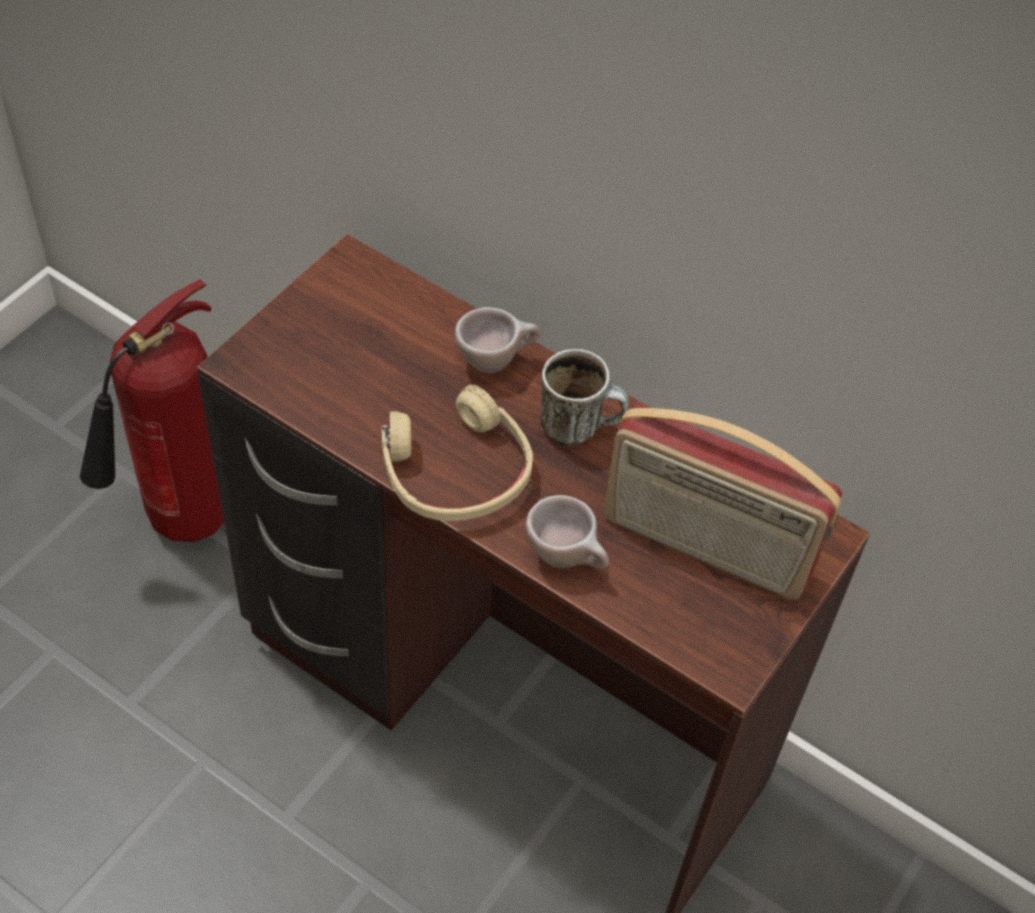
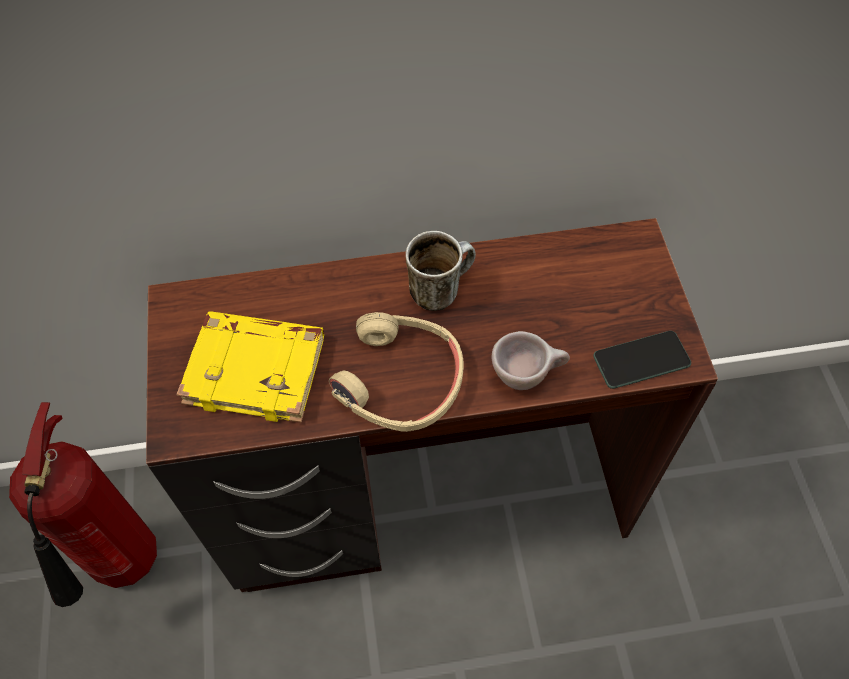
camera: 40 degrees left, 5 degrees up
(354, 367) = (257, 370): none -> yellow book
(496, 360) = (342, 290): beige cup -> none
(689, 634) = (641, 360): none -> phone
(704, 547) = (589, 301): radio -> none

